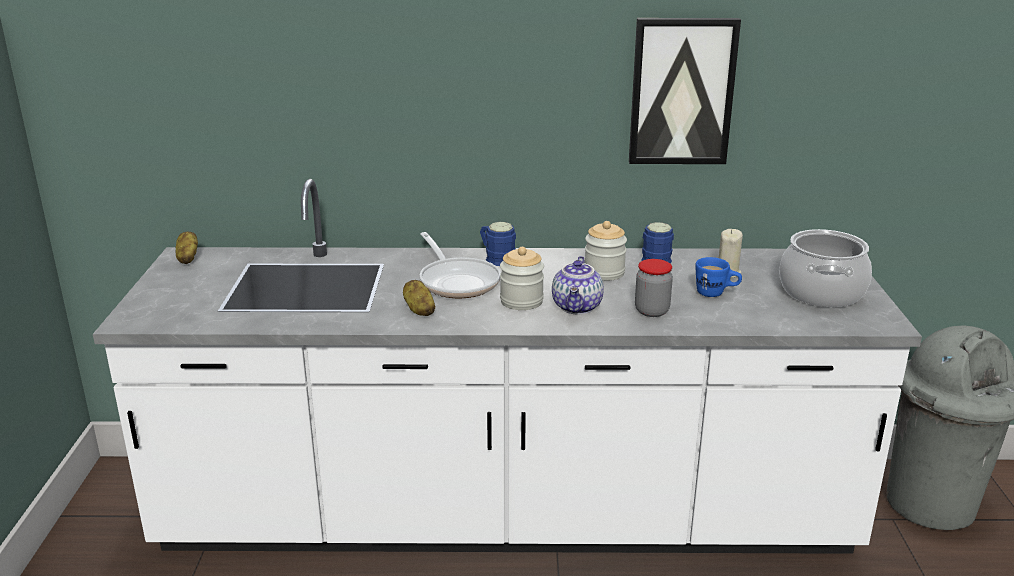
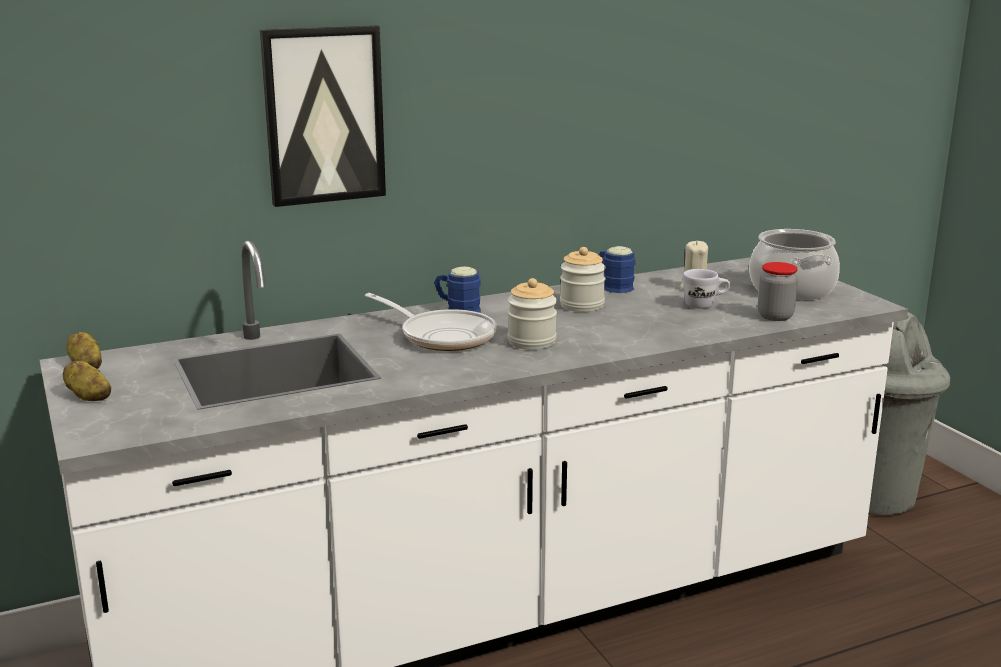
camera: 25 degrees left, 5 degrees down
(419, 309) = (434, 367): potato -> potato (88, 396)
(578, 307) = (593, 337): teapot -> none
(651, 311) = (665, 328): jar -> jar (775, 316)
(682, 92) = (619, 107): picture -> picture (324, 115)
(716, 293) = (705, 305): blue mug -> white mug

